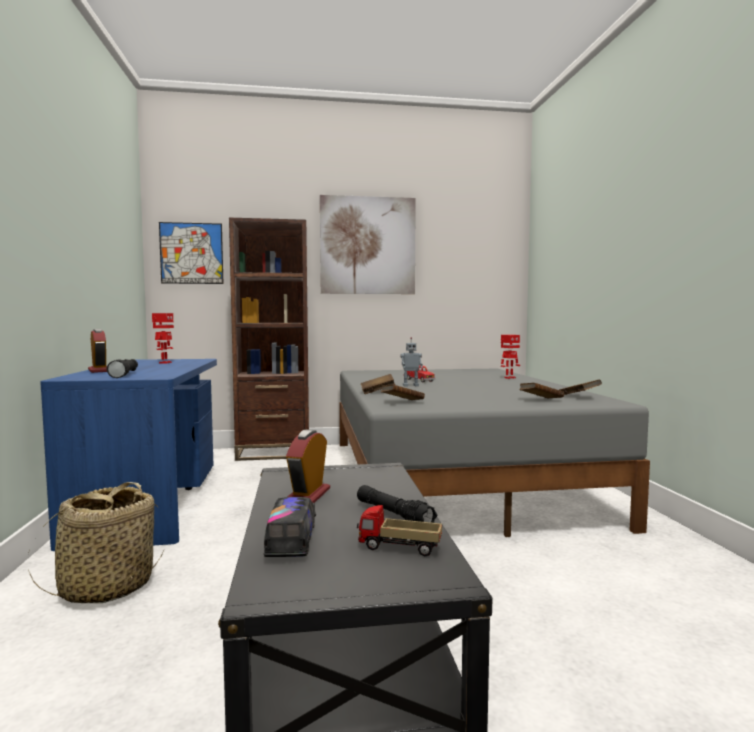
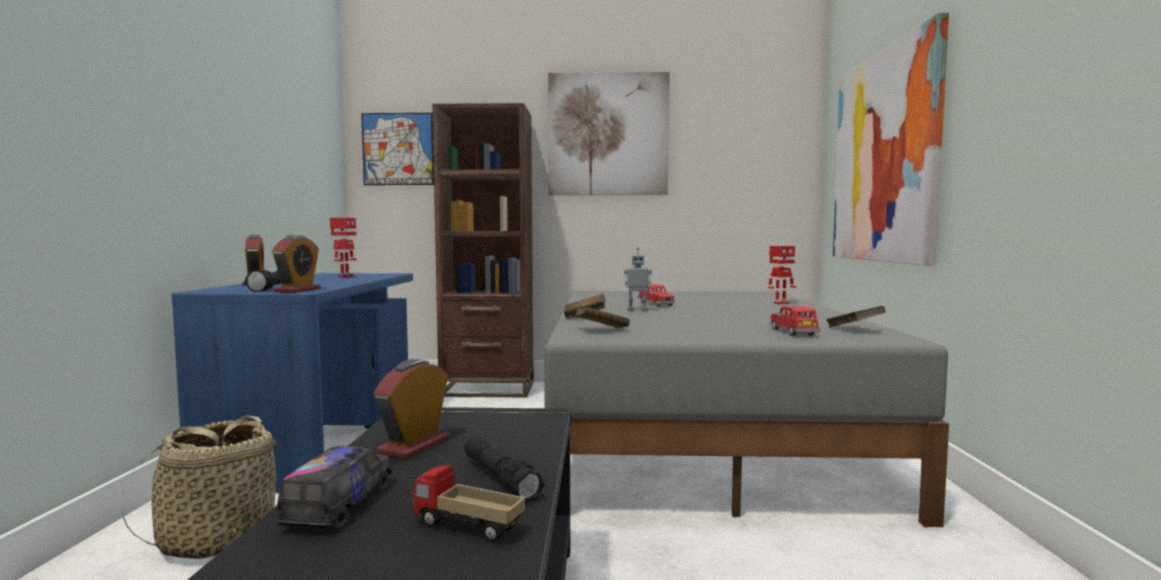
camera: 10 degrees right, 0 degrees up
(151, 376) = (298, 290): none -> alarm clock
(541, 400) = (793, 333): brown book -> red toy car
(582, 269) = (884, 157): none -> picture

